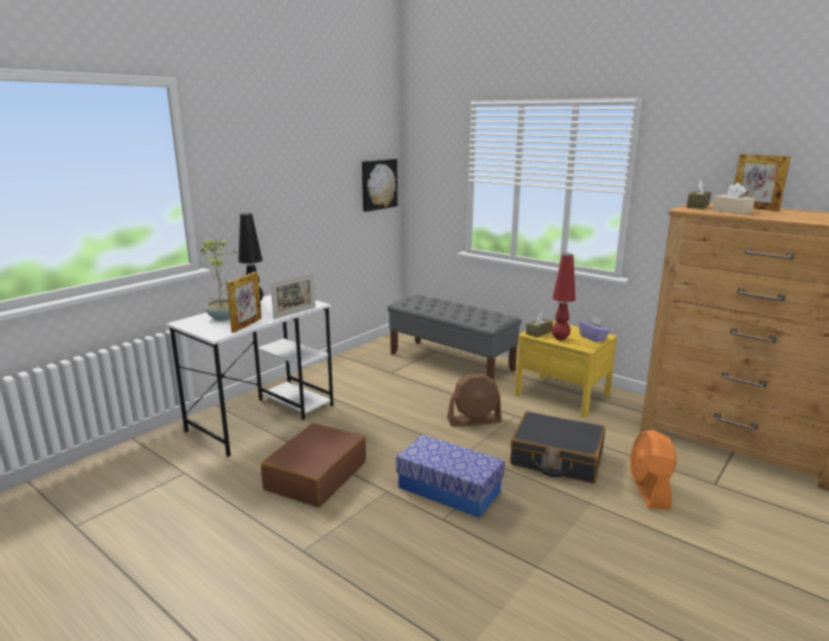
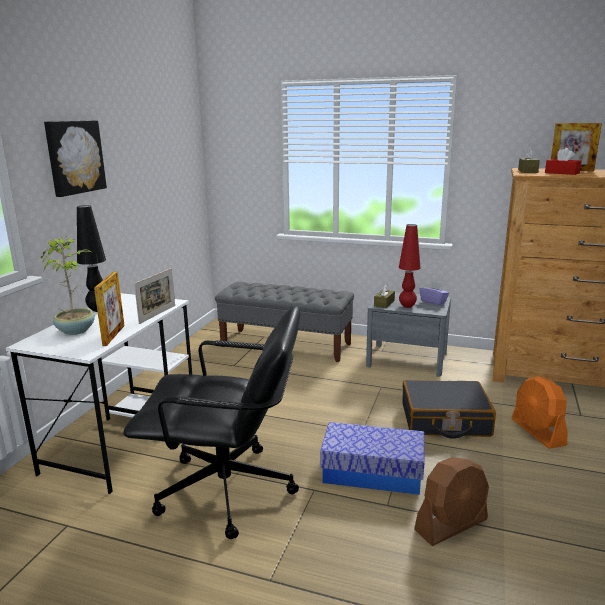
camera: 20 degrees left, 0 degrees up
(316, 475) = (227, 491): brown suitcase -> black office chair
(378, 184) = (186, 170): picture -> picture (74, 157)
(474, 420) = (347, 398): brown fan -> brown fan (451, 525)
(562, 395) = (407, 359): yellow nightstand -> grey nightstand
(731, 211) = (562, 173): beige tissue box -> red tissue box

